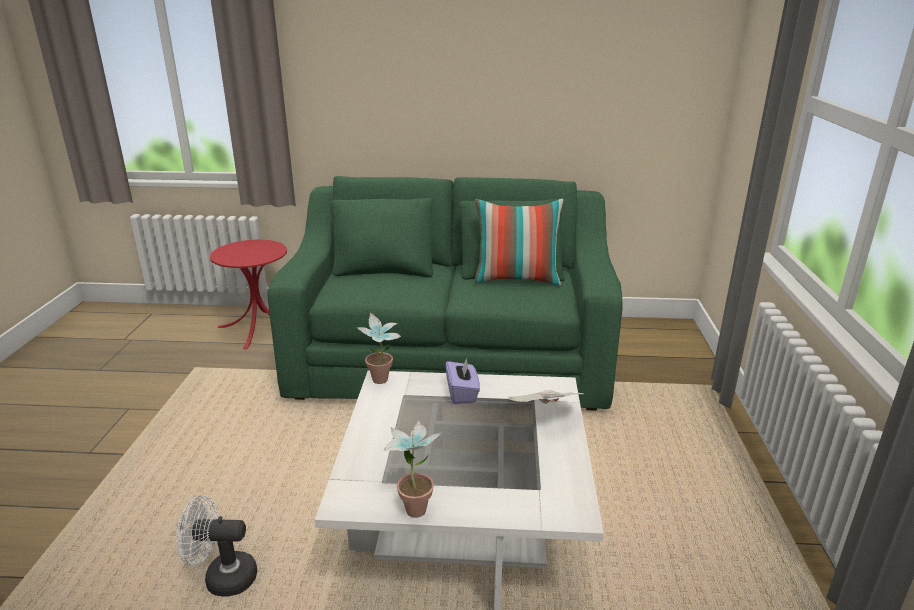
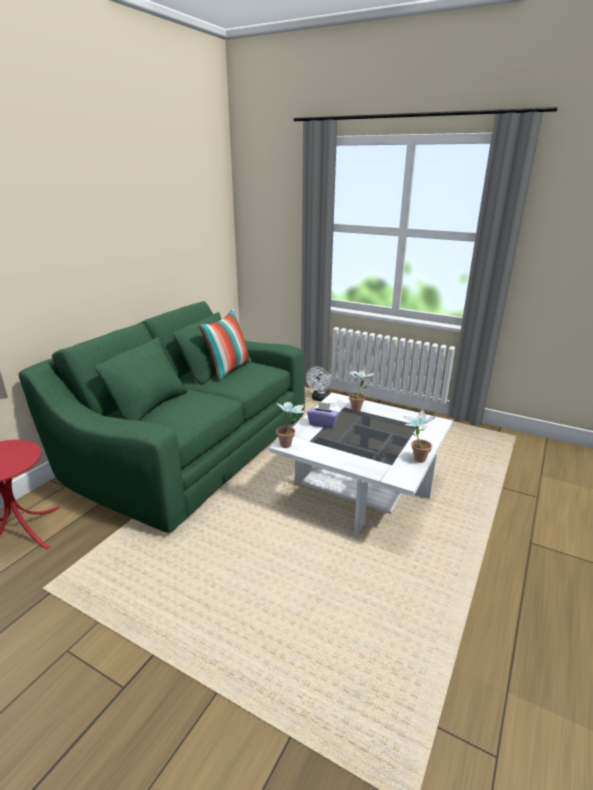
camera: 65 degrees left, 0 degrees up
(223, 577) = (352, 598): white fan -> white fan (320, 399)
(543, 413) = (358, 408): newspaper -> potted plant

